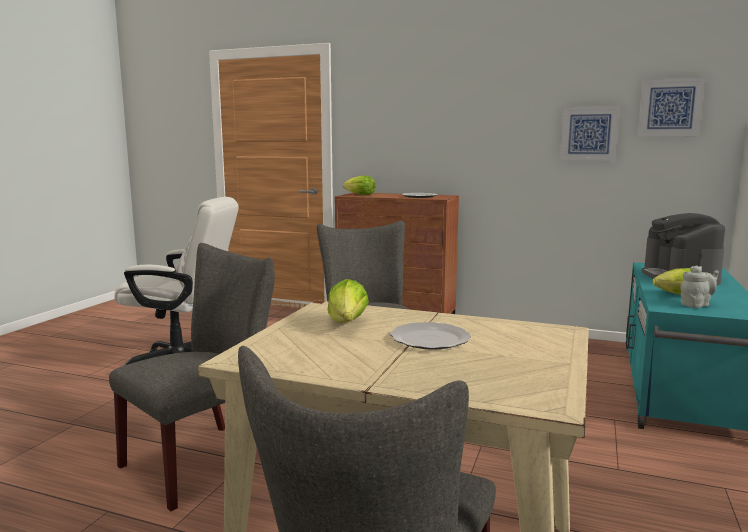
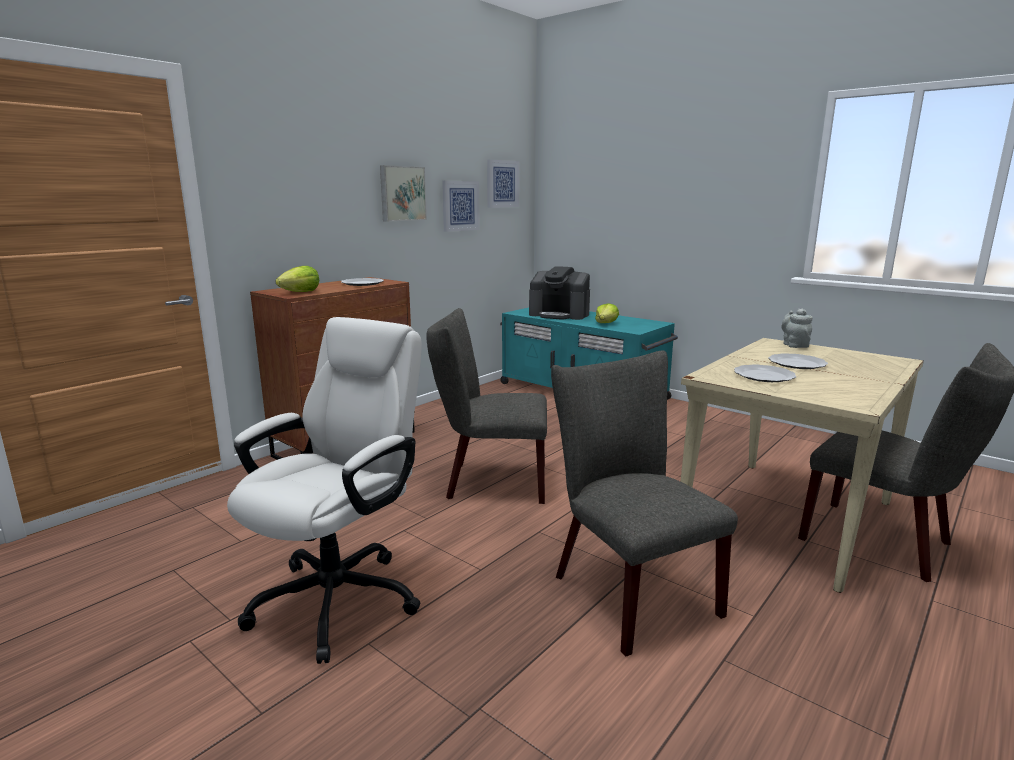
camera: 70 degrees left, 5 degrees up
(347, 324) = (763, 376): lettuce -> plate
(506, 121) = (402, 193): none -> picture
(696, 305) = (632, 325): grey teapot -> grey teapot (794, 345)

